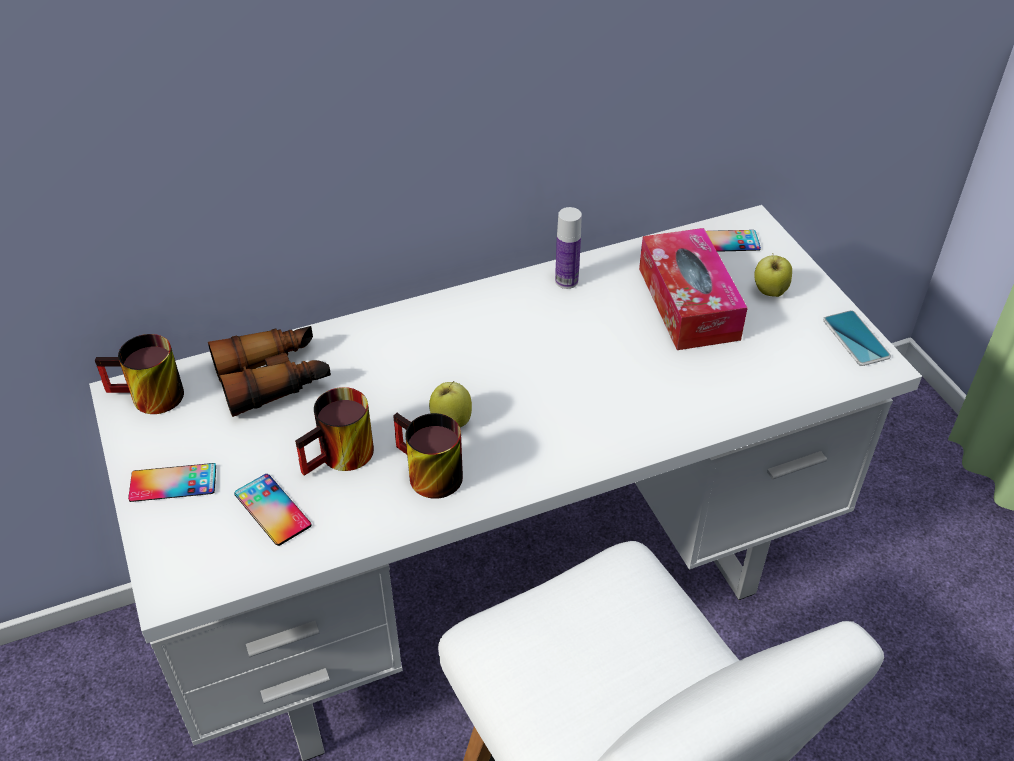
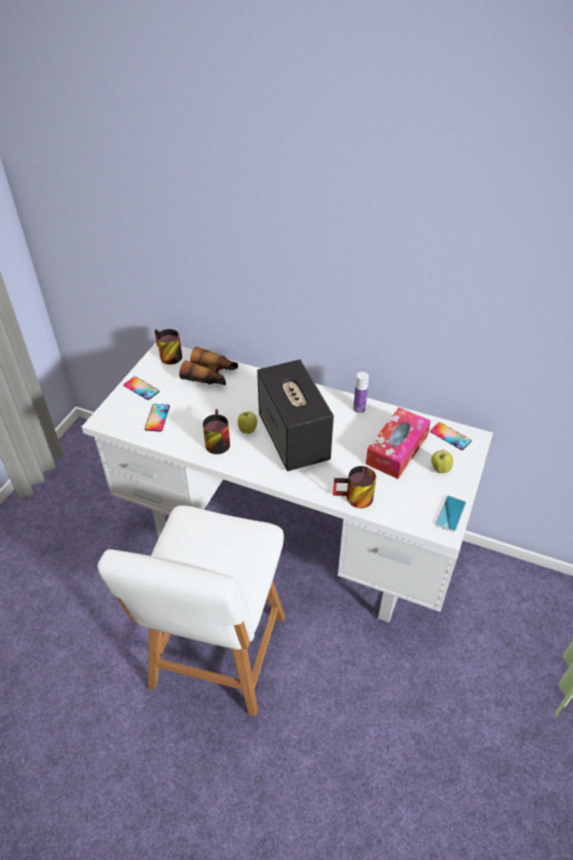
camera: 45 degrees right, 0 degrees up
(342, 459) = (197, 417): mug -> mug (354, 499)
(537, 384) = (294, 438): none -> speaker

